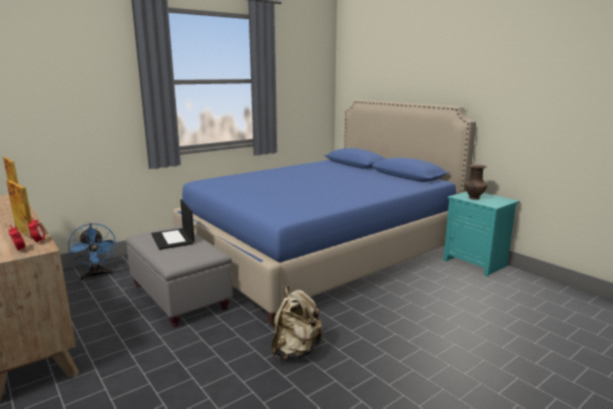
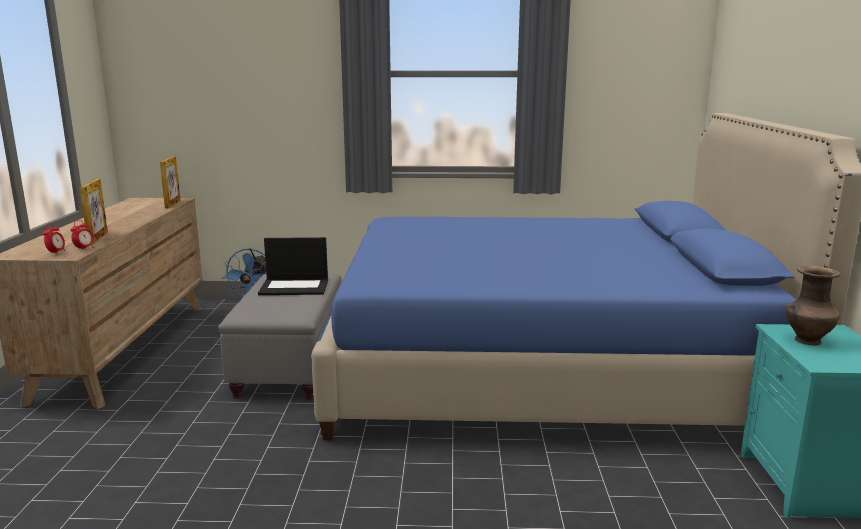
camera: 40 degrees right, 0 degrees up
(173, 239) = (295, 287): laptop -> laptop turned 105 degrees counterclockwise
(295, 350) = (298, 482): beige backpack -> none

